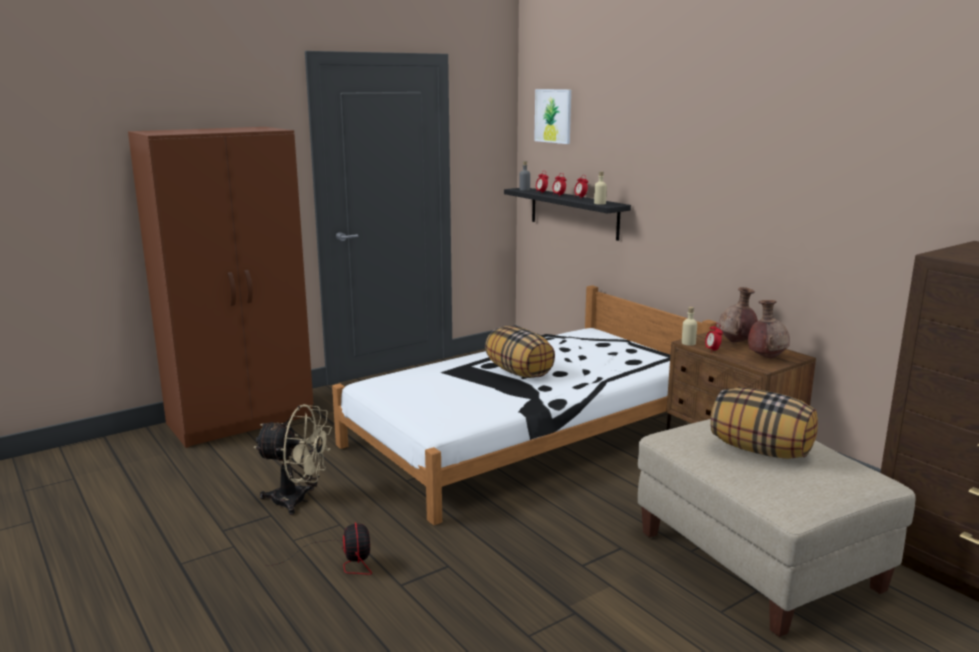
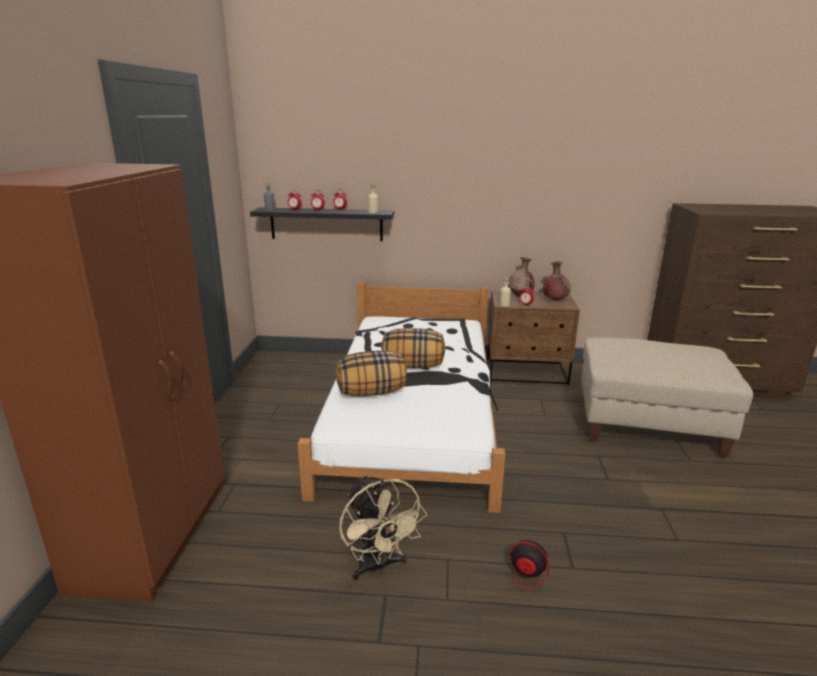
camera: 50 degrees left, 5 degrees up
(298, 501) = (378, 566): beige fan -> beige fan turned 105 degrees clockwise
(553, 116) = (290, 138): picture -> none
(760, 450) = (658, 355): pillow -> pillow (372, 392)

